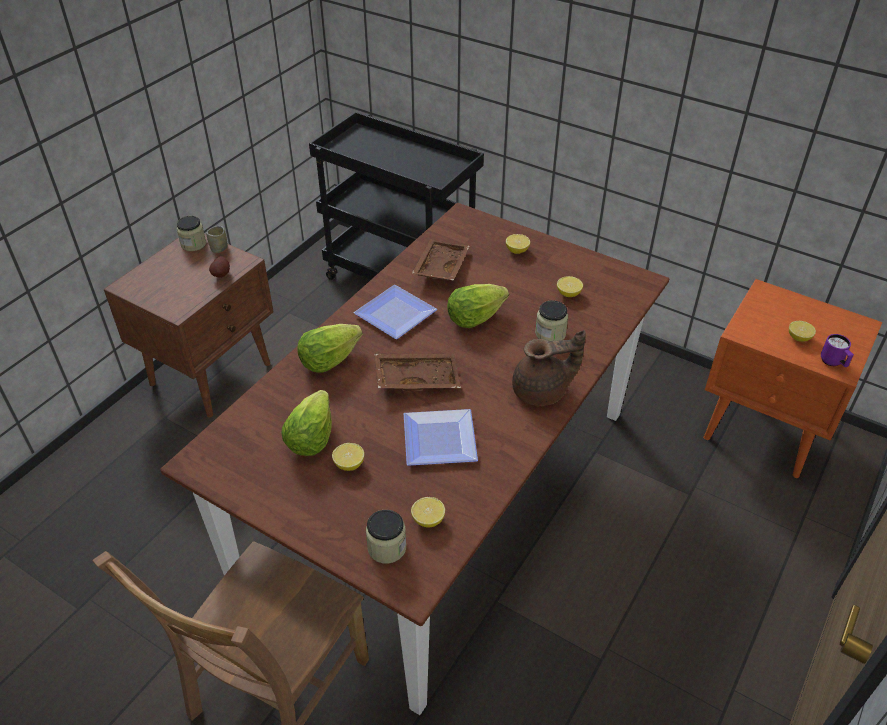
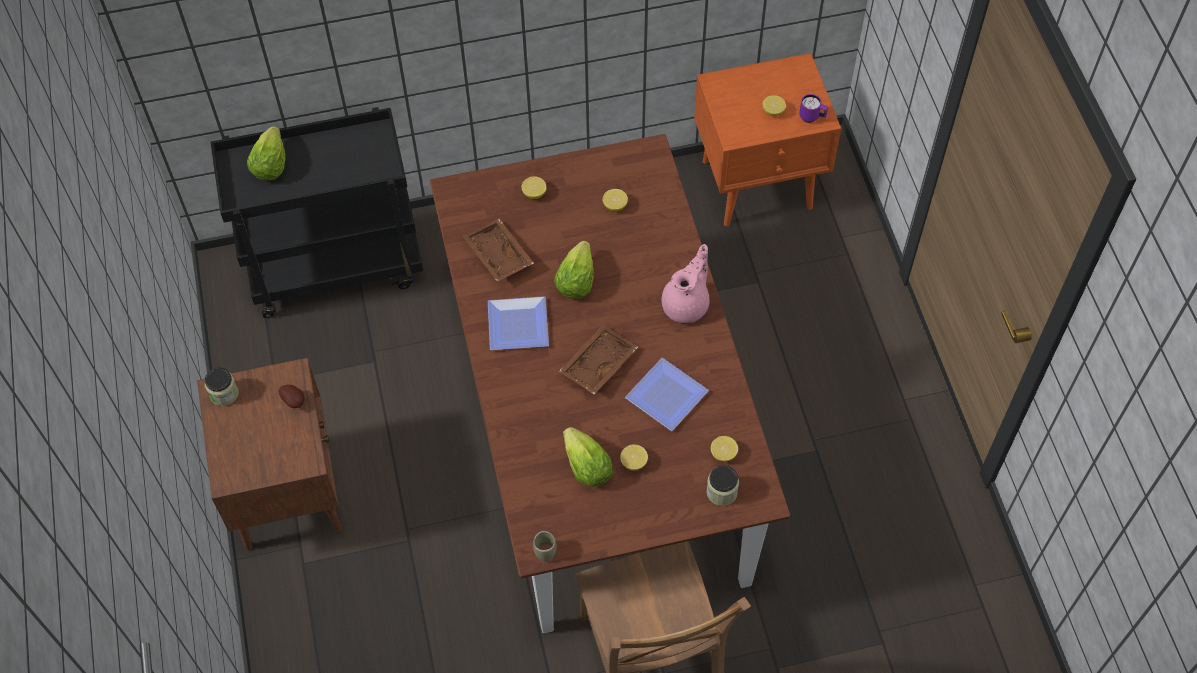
camera: 45 degrees left, 15 degrees up
(219, 248) = (254, 379): cup -> cup (545, 552)
(328, 360) = (521, 402): lettuce -> lettuce (270, 165)
(542, 391) = (687, 304): brown teapot -> pink teapot
(550, 334) = (641, 252): jar -> none

